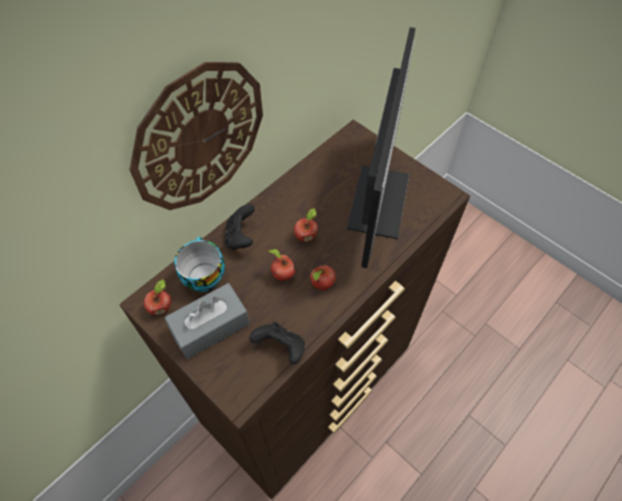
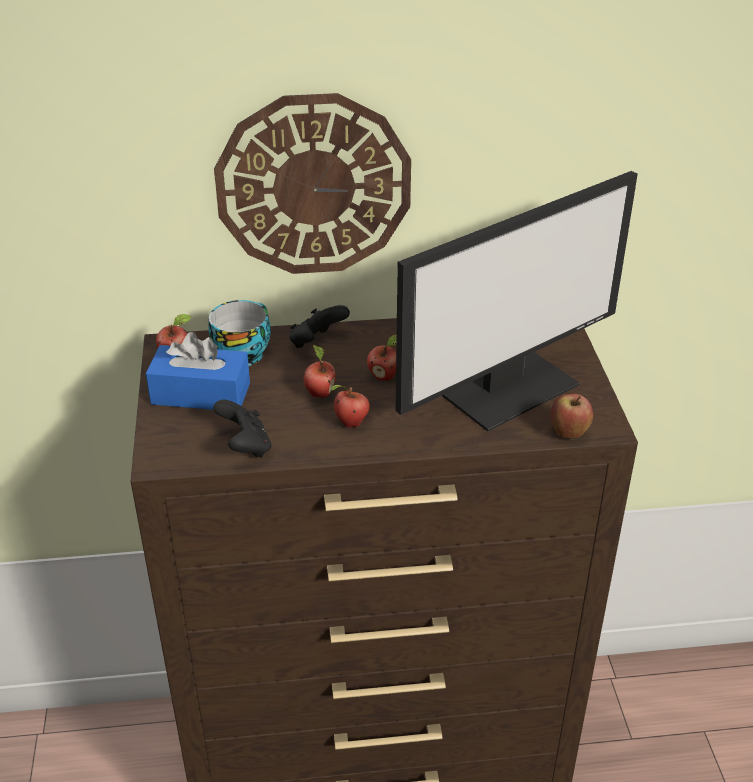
camera: 40 degrees right, 20 degrees down
(210, 327) = (201, 393): grey tissue box -> blue tissue box
(436, 212) = (568, 433): none -> apple

